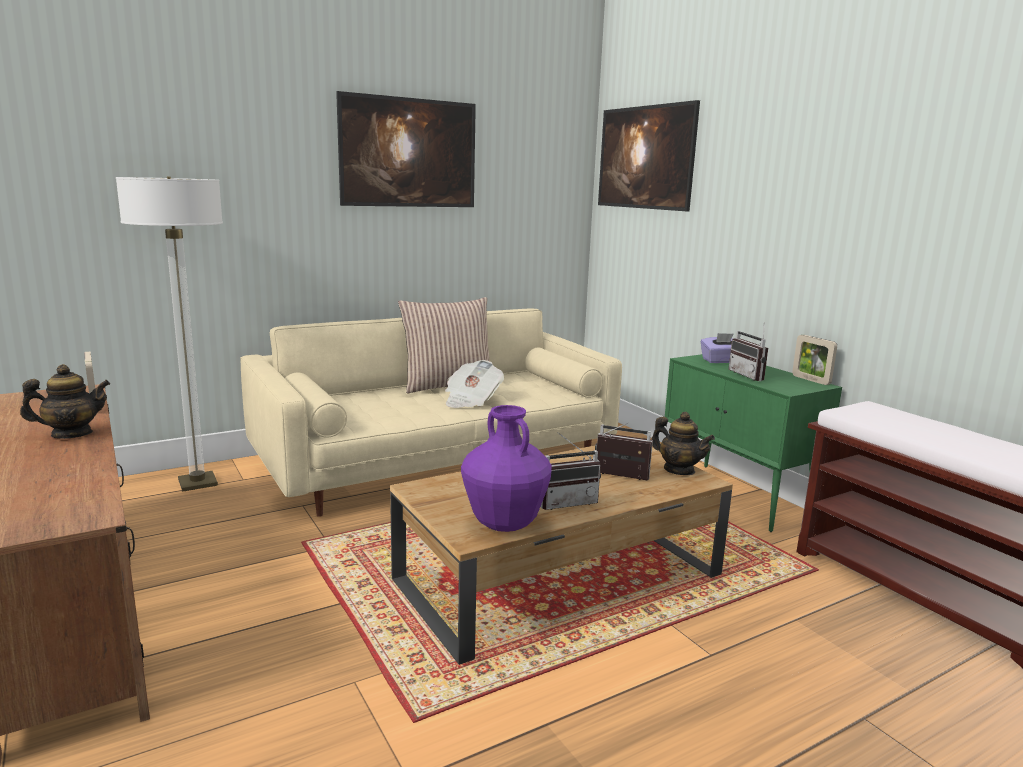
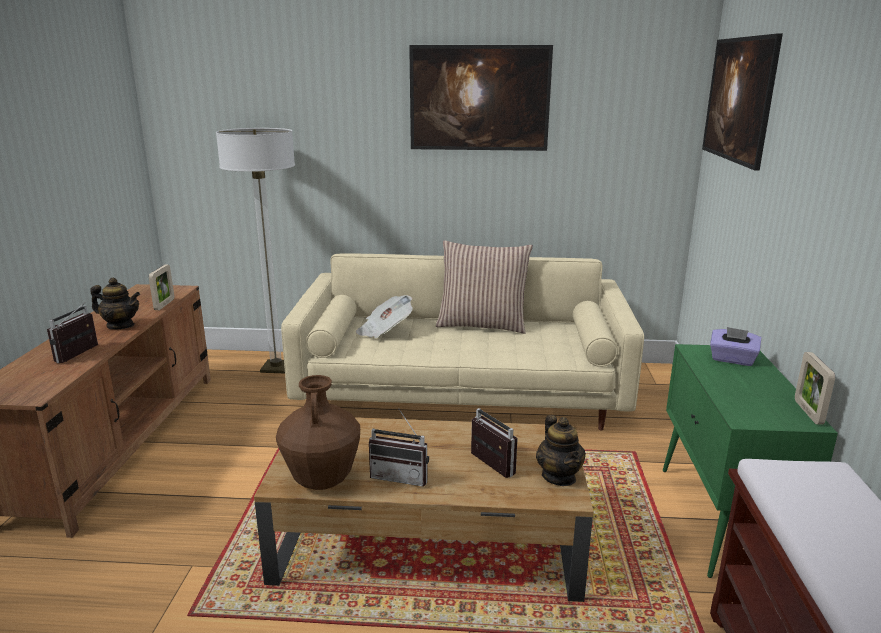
camera: 35 degrees right, 5 degrees up
(471, 400) = (477, 346): newspaper -> newspaper (384, 331)
(505, 525) = (322, 481): purple vase -> brown vase
(750, 376) = (732, 388): radio -> radio (81, 355)

